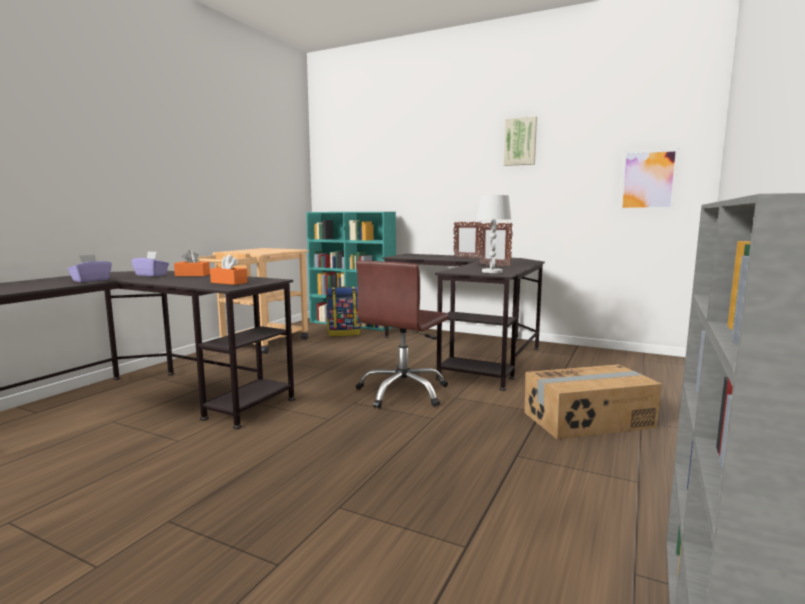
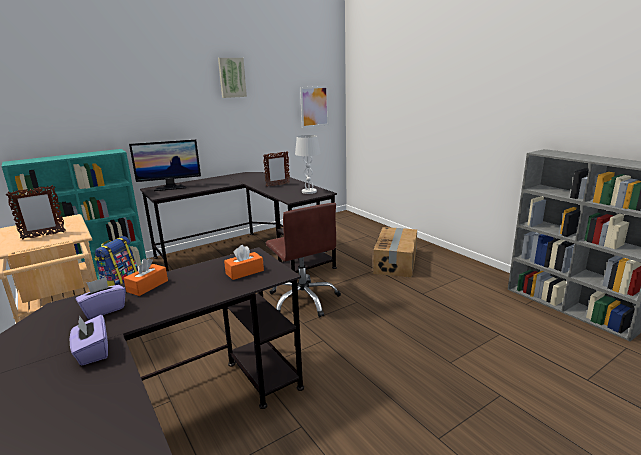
camera: 60 degrees left, 10 degrees up
(422, 255) = (170, 187): none -> monitor
(466, 258) = (217, 181): picture frame -> picture frame (43, 235)

